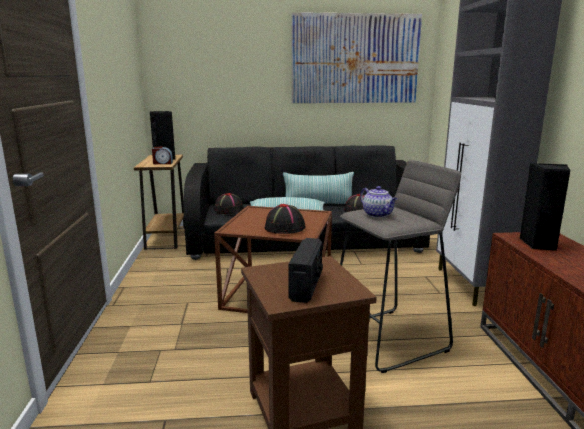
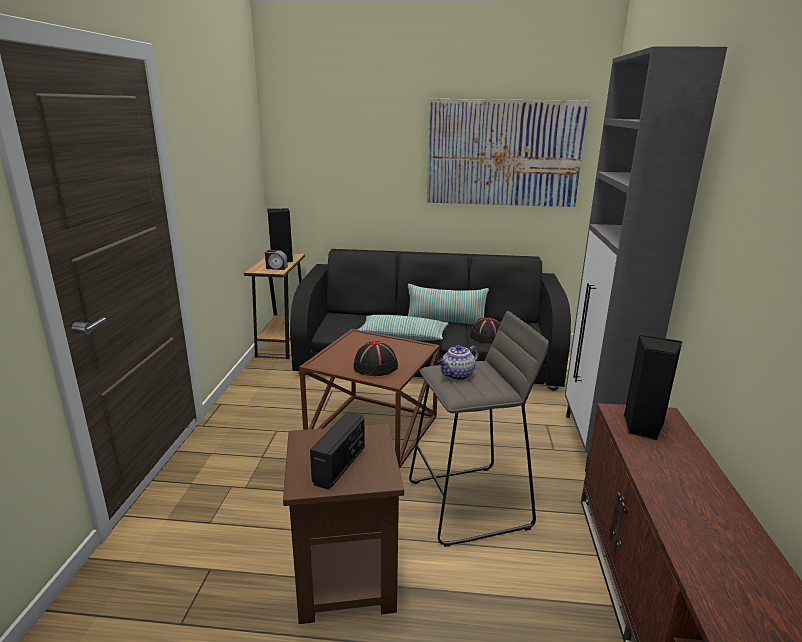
camera: 10 degrees right, 5 degrees up
(228, 210) = (344, 323): black hat -> none
(378, 214) = (457, 375): teapot -> teapot turned 75 degrees clockwise

